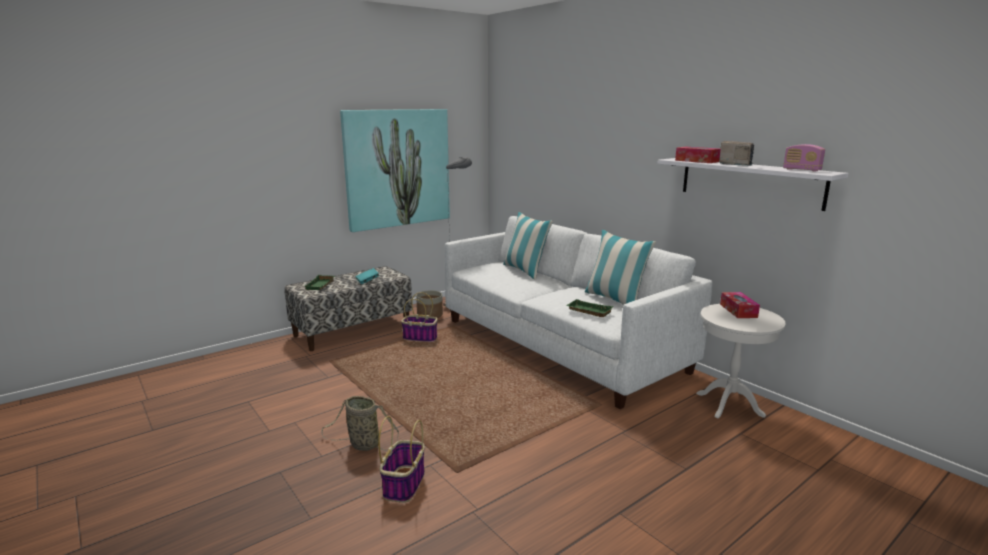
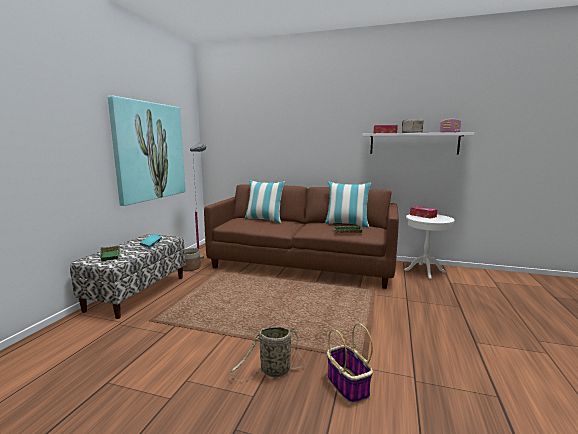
camera: 35 degrees left, 5 degrees down
(421, 338) = (205, 283): basket -> none
(560, 344) = (302, 264): white sofa -> brown sofa

